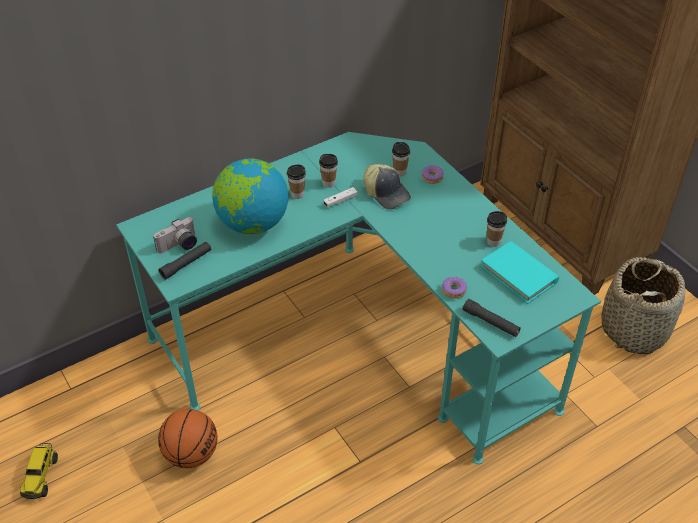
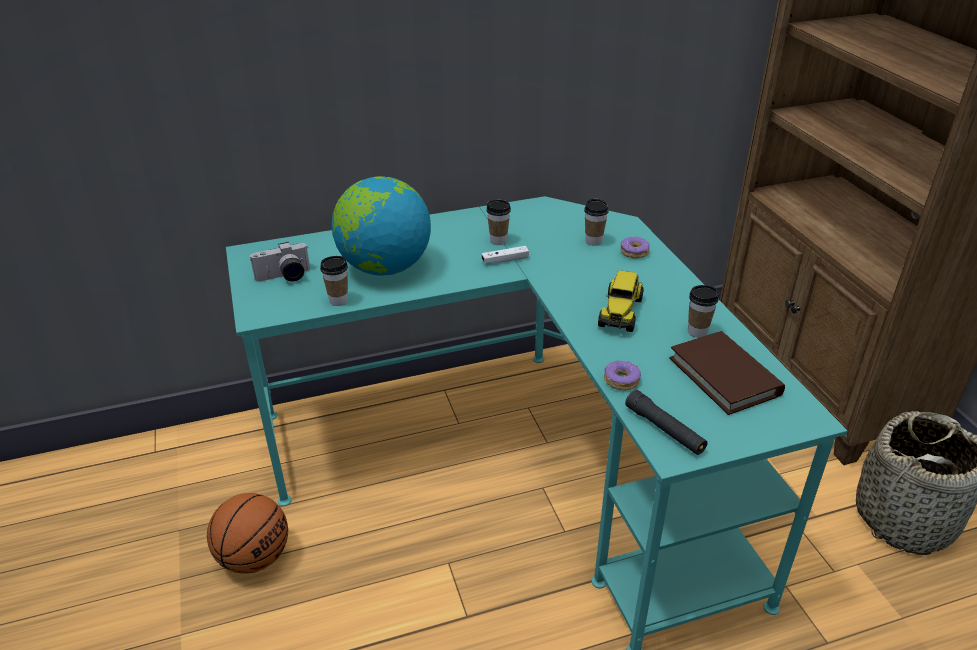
camera: 15 degrees right, 10 degrees down
(40, 476) = (68, 545): toy truck -> toy truck (620, 312)
(186, 264) = (282, 296): black flashlight -> none
(297, 194) = (454, 247): cup -> cup (338, 301)
(386, 193) = (568, 260): cap -> none
(518, 274) = (724, 376): turquoise book -> brown book

